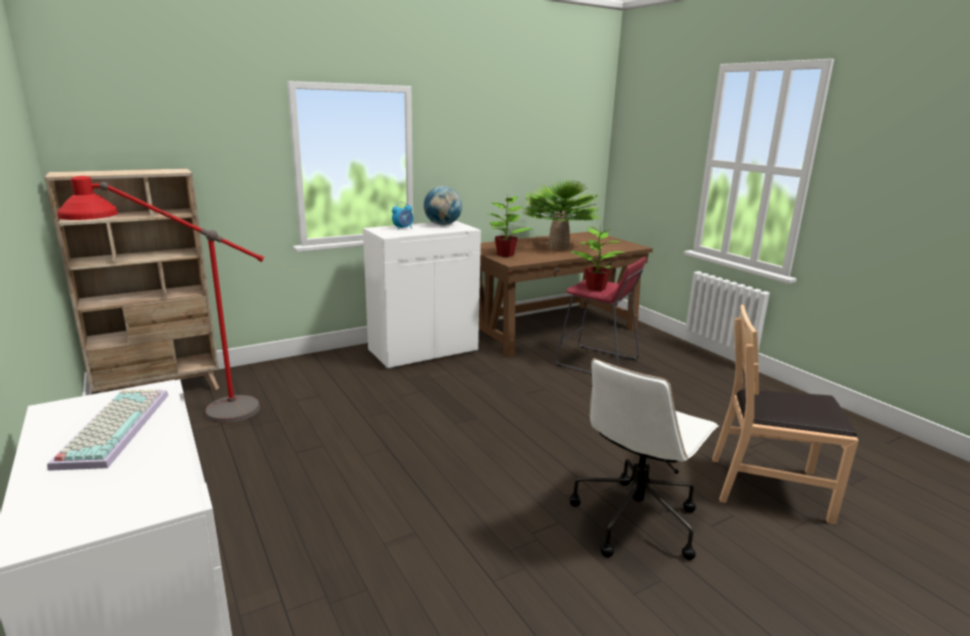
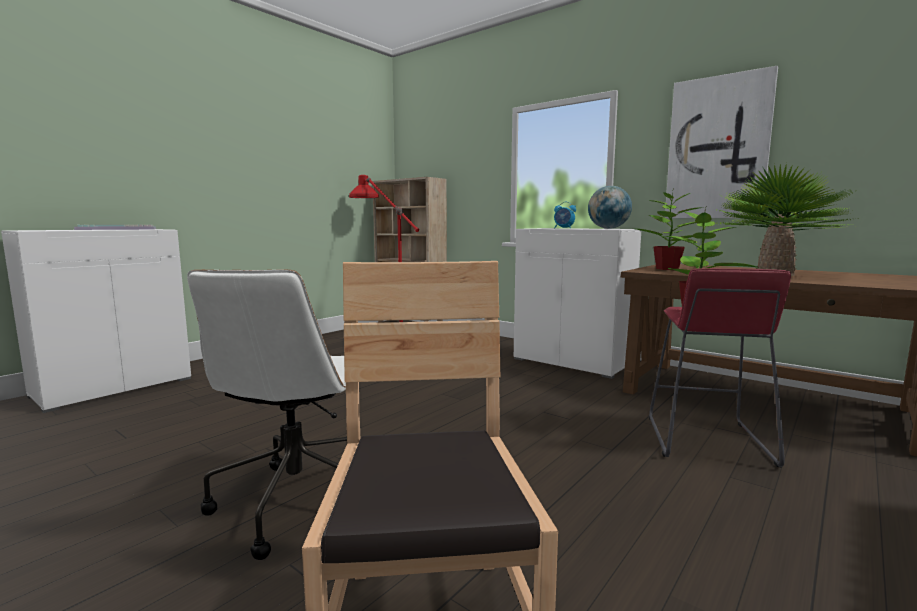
camera: 70 degrees right, 10 degrees down
(489, 150) = (717, 148): none -> picture
(635, 519) = (296, 500): white office chair -> white office chair turned 105 degrees counterclockwise

